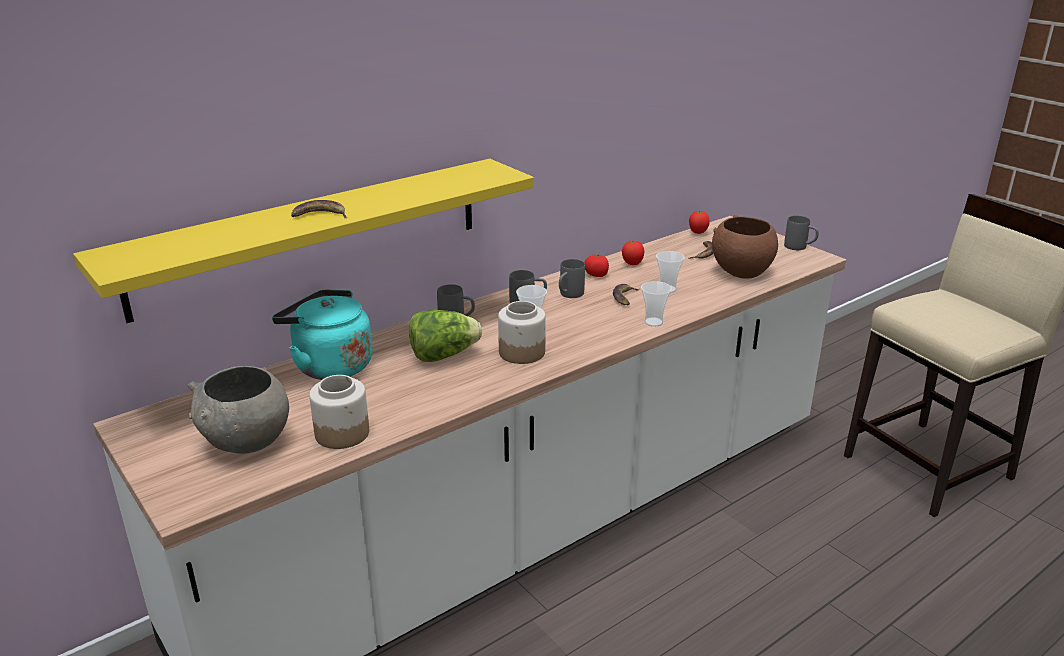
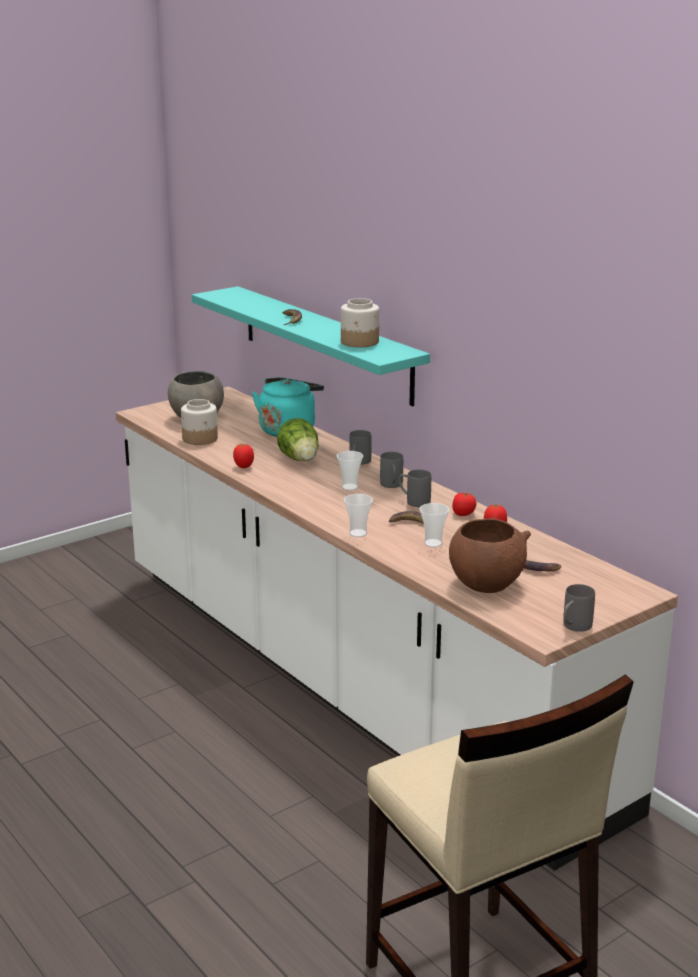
camera: 90 degrees right, 5 degrees down
(313, 235) = (325, 343): yellow shelf -> turquoise shelf
(522, 352) = (303, 484): jar -> jar (360, 342)
(697, 233) = (601, 569): tomato -> tomato (244, 467)

